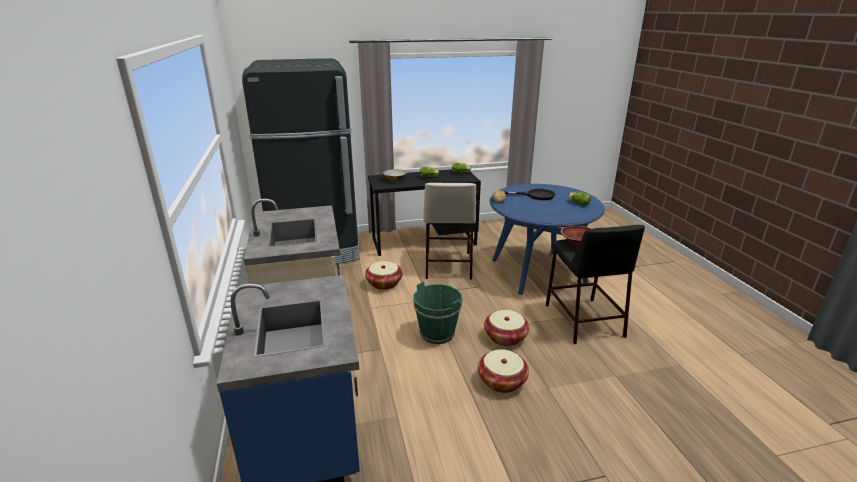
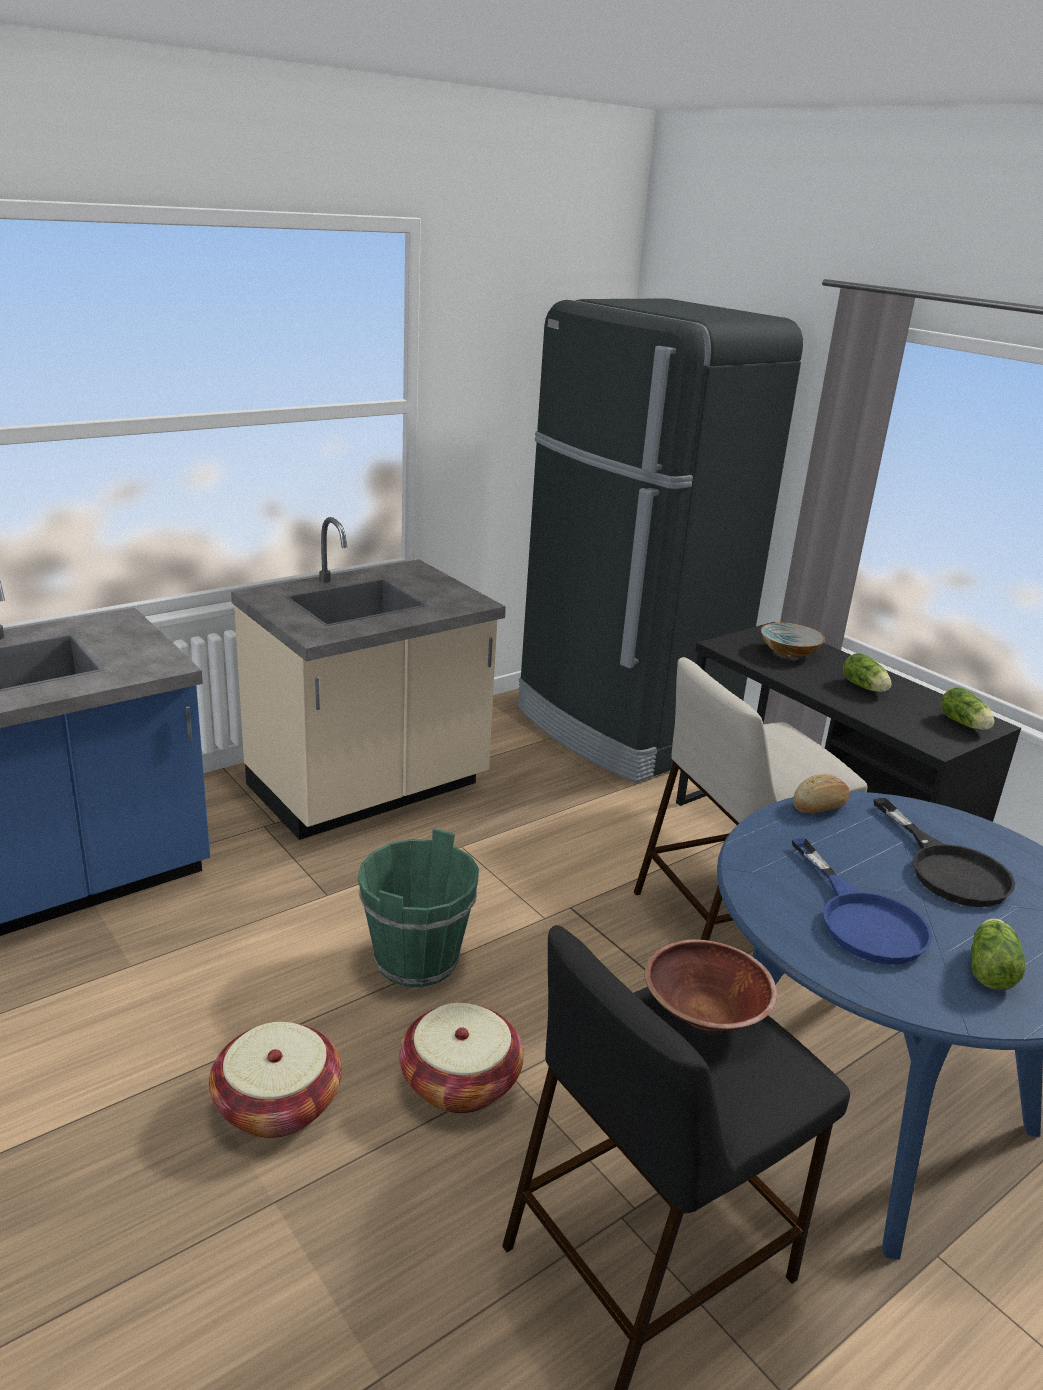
camera: 65 degrees right, 0 degrees up
(384, 283) = (566, 839): basket -> none
(555, 210) = (863, 919): none -> blue frying pan

